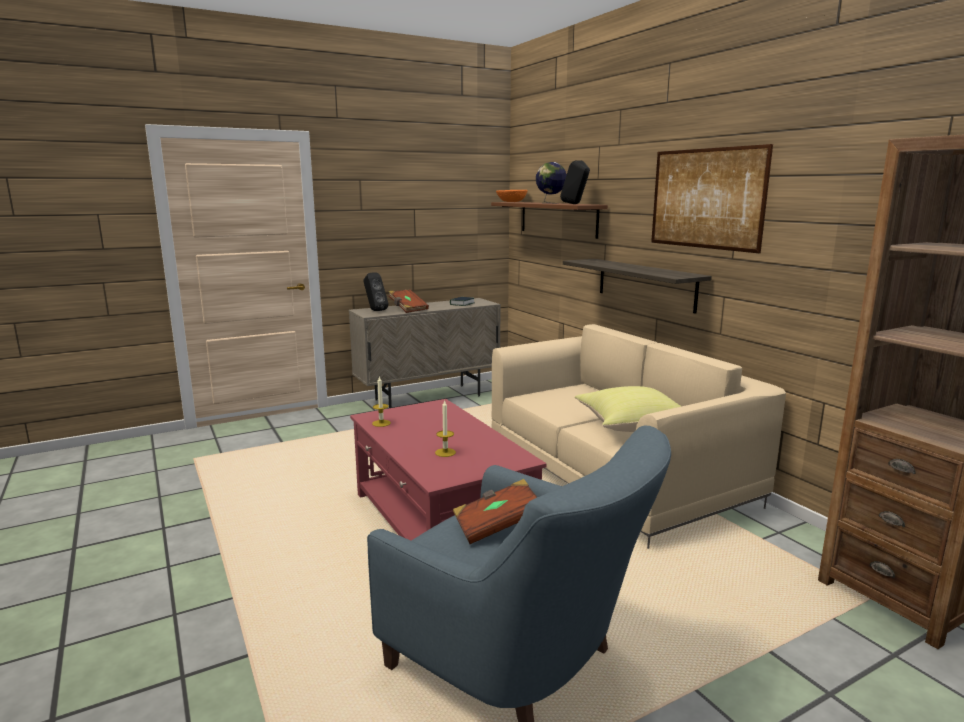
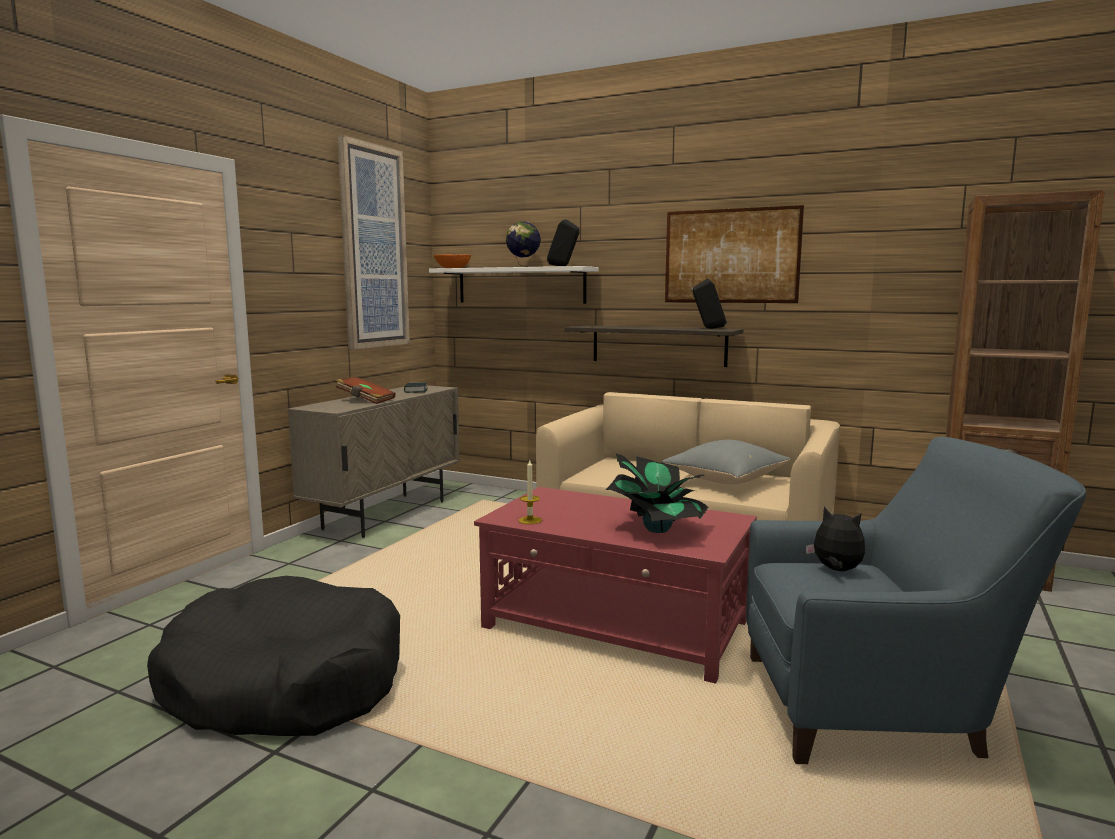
camera: 35 degrees left, 5 degrees down
(219, 492) = (284, 683): none -> black dog bed
(374, 310) = (328, 406): black speaker -> black speaker (708, 328)
(440, 186) = (373, 247): none -> picture
(445, 452) = (657, 529): candle -> potted plant
(497, 526) = (836, 570): brown book -> plush toy
(557, 218) = (520, 285): brown shelf -> white shelf
(633, 426) = (725, 480): yellow pillow -> grey pillow

